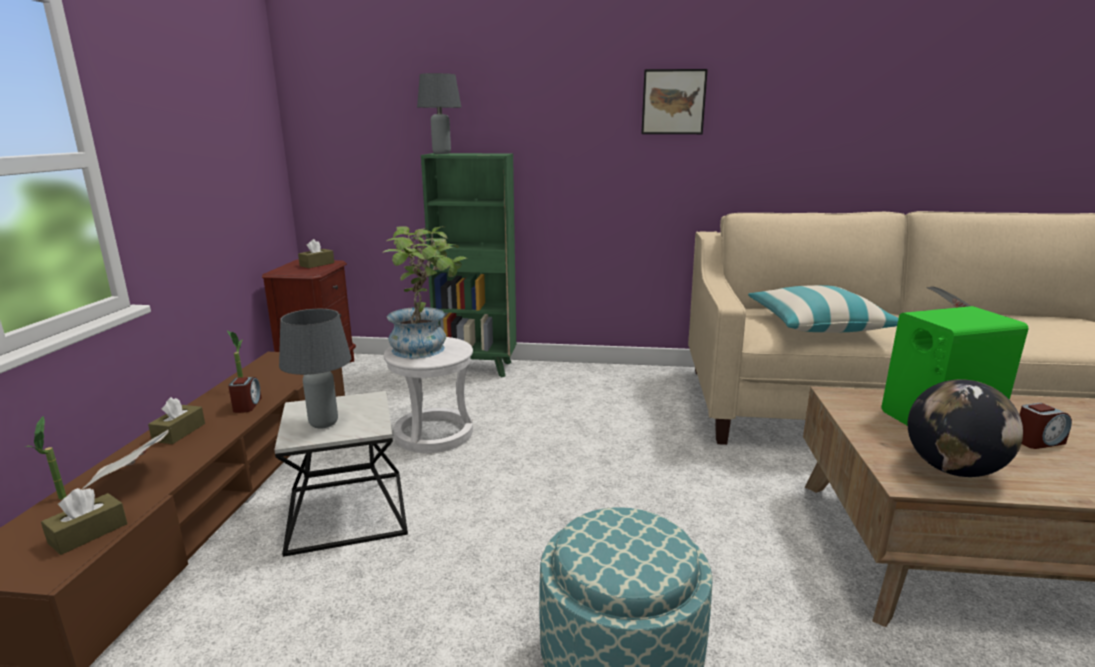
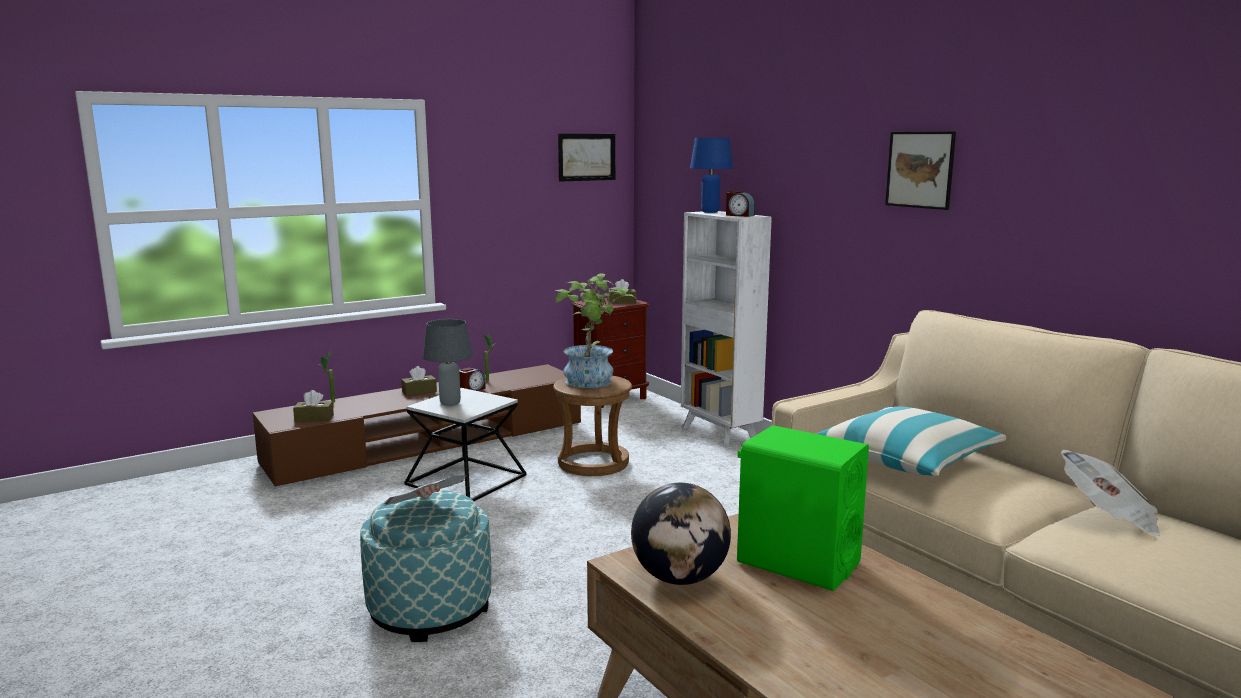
camera: 50 degrees right, 5 degrees down
(130, 479) = (364, 404): newspaper -> newspaper (425, 512)
(244, 98) = (586, 157): none -> picture
(434, 433) = (593, 462): white stool -> brown stool
(441, 153) = (710, 212): grey table lamp -> blue table lamp
(477, 368) = (720, 434): green bookcase -> white bookcase
(1038, 441) = (828, 613): alarm clock -> alarm clock (739, 215)

